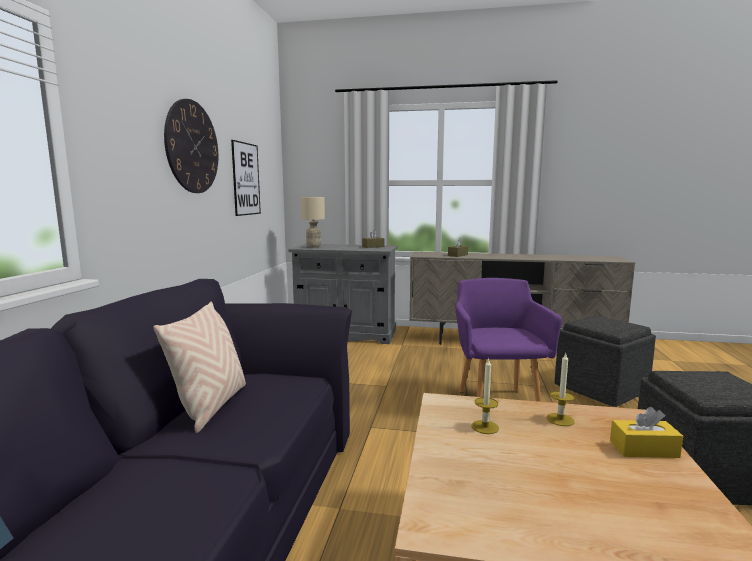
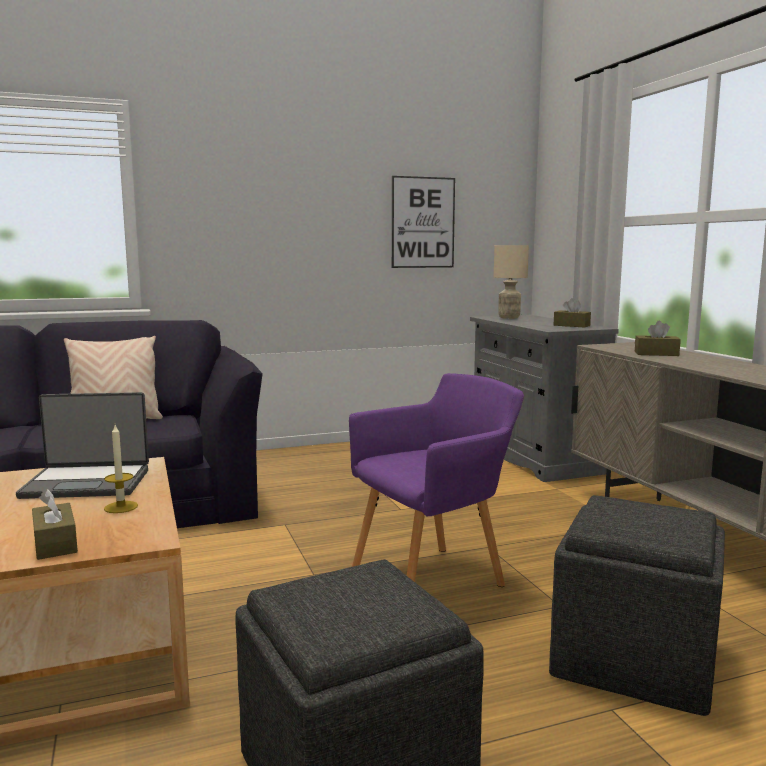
camera: 60 degrees right, 0 degrees up
(192, 147) = (309, 190): wall clock -> none
(485, 427) = (87, 483): candle -> laptop
(643, 449) = (55, 543): yellow tissue box -> brown tissue box

